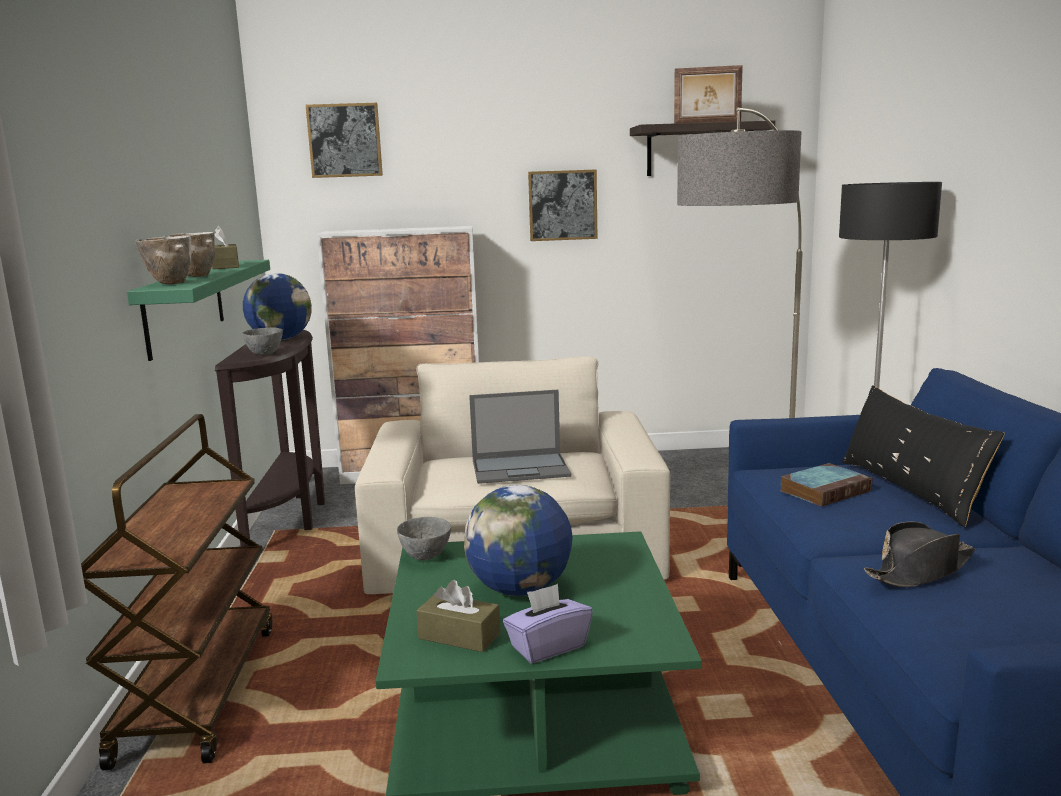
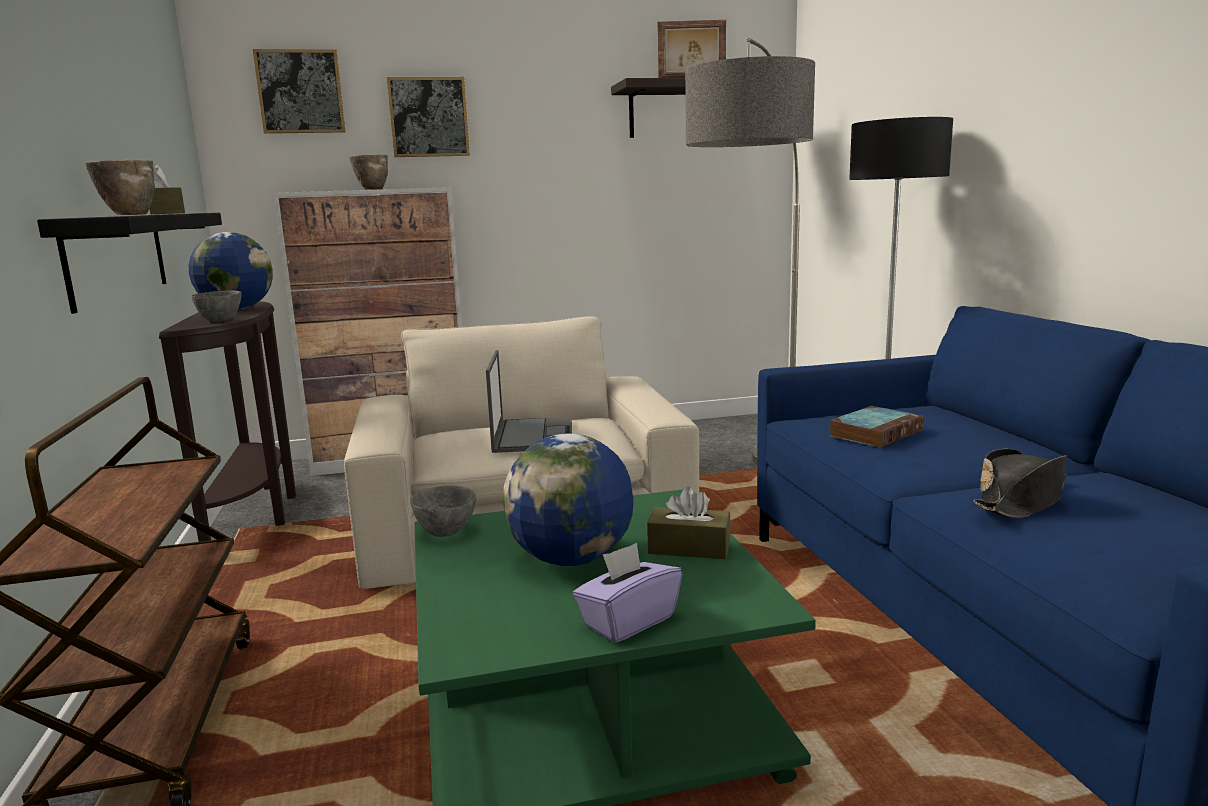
camera: 10 degrees left, 0 degrees up
(169, 283) = (96, 216): bowl -> bowl (371, 189)
(185, 306) = (117, 256): green shelf -> black shelf
(459, 636) = (514, 618): brown tissue box -> brown tissue box (689, 548)
(521, 468) = (533, 435): laptop -> laptop turned 75 degrees counterclockwise
(562, 205) = (543, 167): picture -> picture (429, 117)
(909, 490) = (958, 427): black pillow -> none

